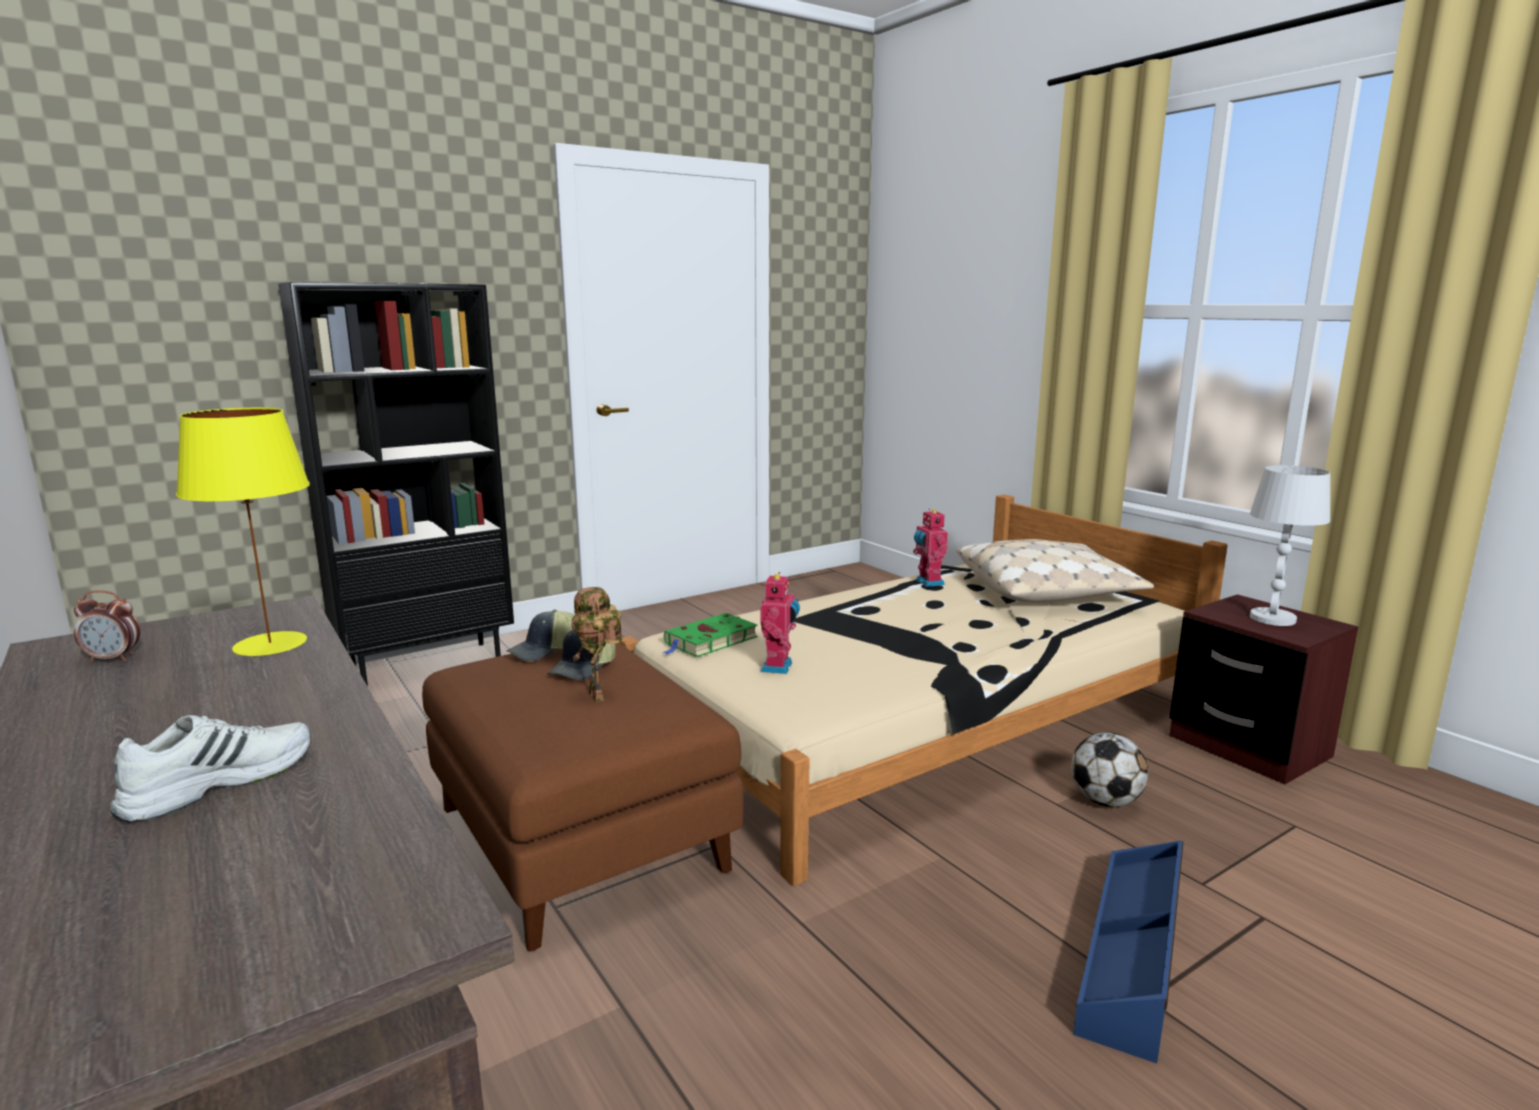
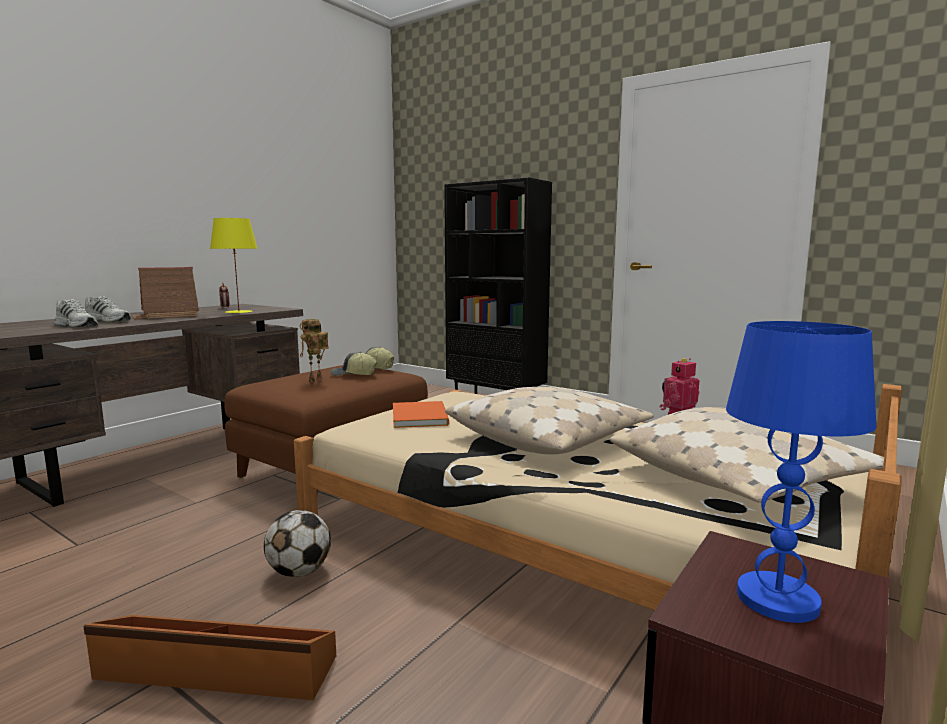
camera: 70 degrees right, 5 degrees down
(214, 715) = (166, 316): none -> toy house
(296, 813) = (77, 325): none -> white shoe
(709, 641) = (453, 399): green book -> none
(779, 667) = (421, 416): toy robot -> orange book
(908, 624) = (548, 437): none -> beige pillow
(1105, 801) = (479, 654): football -> football (299, 572)
(1133, 958) = (215, 669): blue storage box -> brown storage box
(1273, 619) = (776, 599): white table lamp -> blue table lamp

